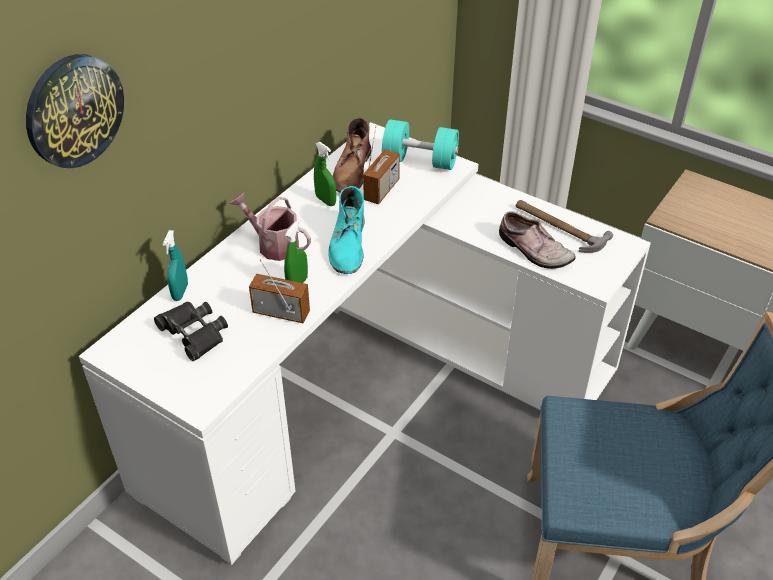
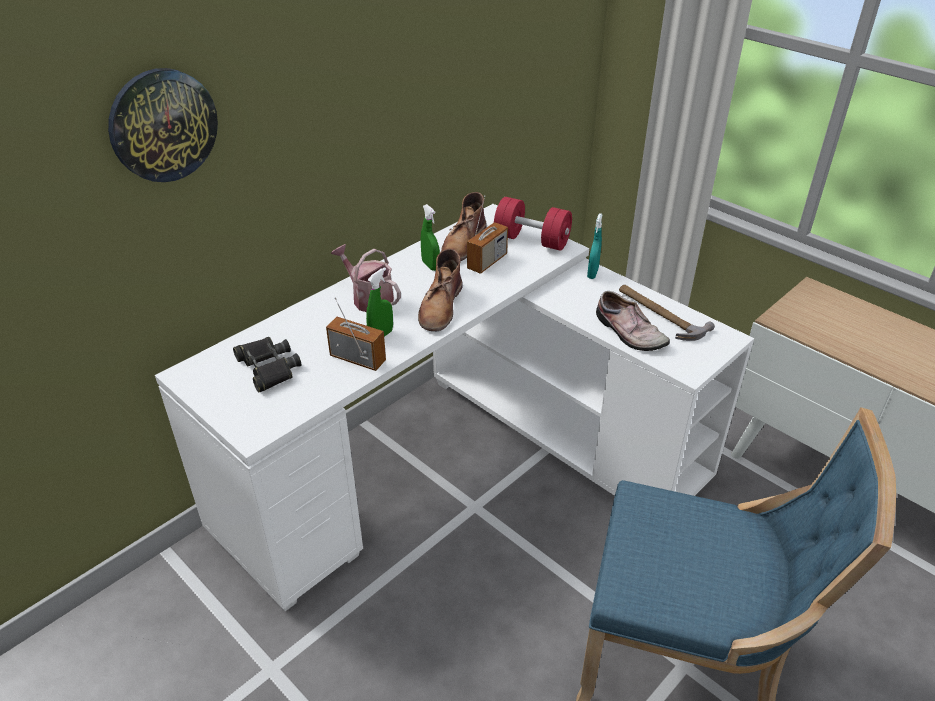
camera: 10 degrees right, 5 degrees down
(180, 292) = (268, 330): turquoise spray bottle -> turquoise spray bottle (592, 273)
(348, 245) = (440, 306): turquoise boot -> brown boot
(420, 161) = (531, 240): turquoise dumbbell -> red dumbbell

